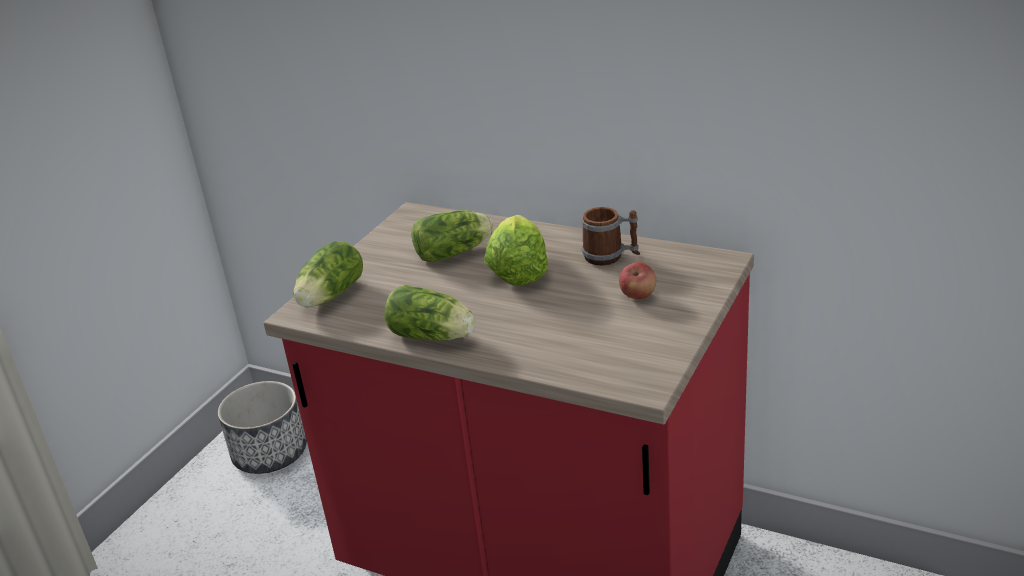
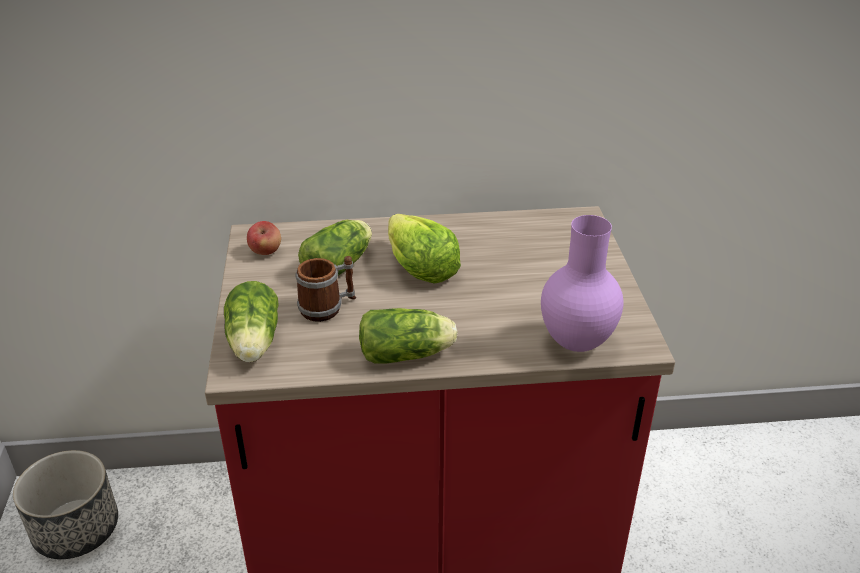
camera: 35 degrees left, 5 degrees up
(586, 366) = (575, 342): none -> purple vase
(611, 256) = (488, 235): mug -> mug (328, 307)
(638, 296) = (549, 265): apple -> apple (265, 252)

